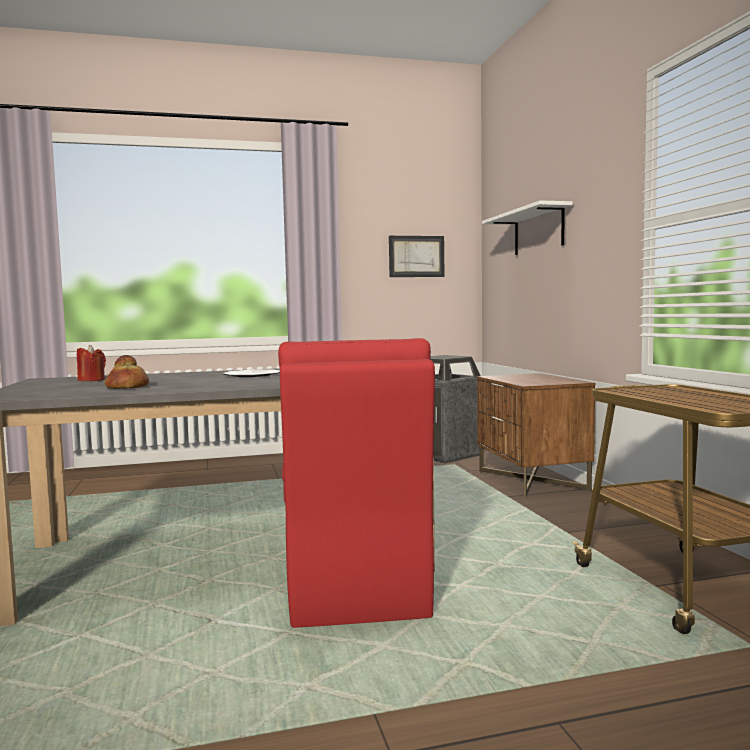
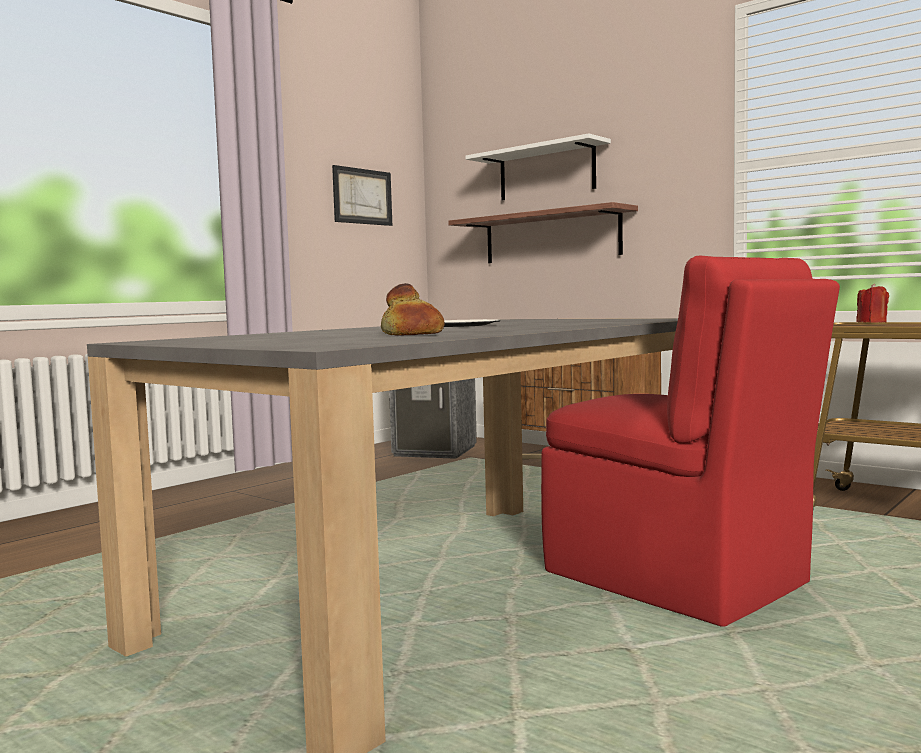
camera: 35 degrees left, 0 degrees up
(91, 380) = (257, 337): red candle -> red candle (872, 322)
(540, 286) = (551, 237): none -> shelf

